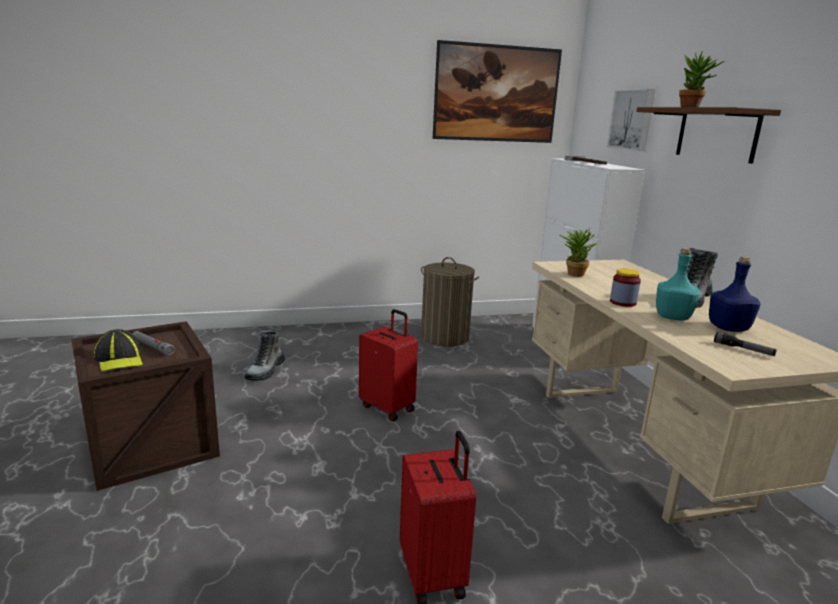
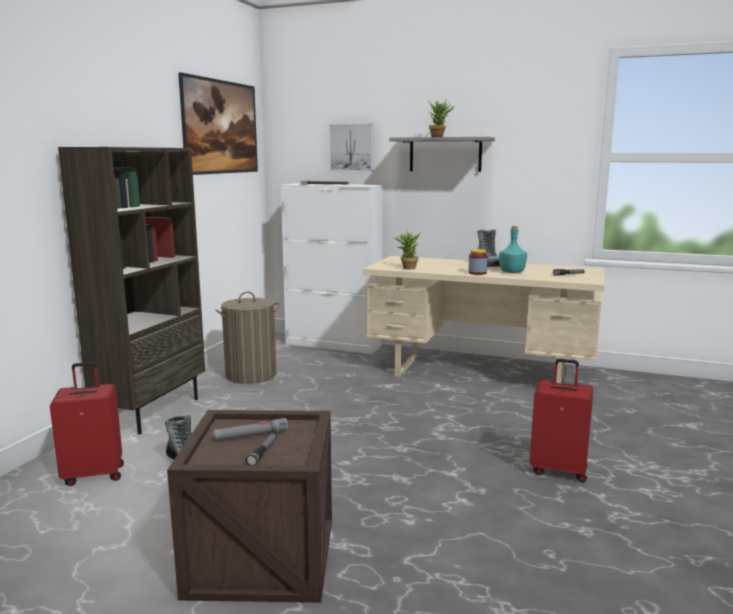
camera: 55 degrees left, 5 degrees down
(120, 359) = (263, 453): cap -> flashlight
(335, 331) = (152, 412): none -> brown bookcase
(388, 407) = (341, 429): red suitcase -> red suitcase (94, 474)
(716, 134) = (445, 154): brown shelf -> grey shelf
(727, 328) = (538, 270): blue bottle -> none

